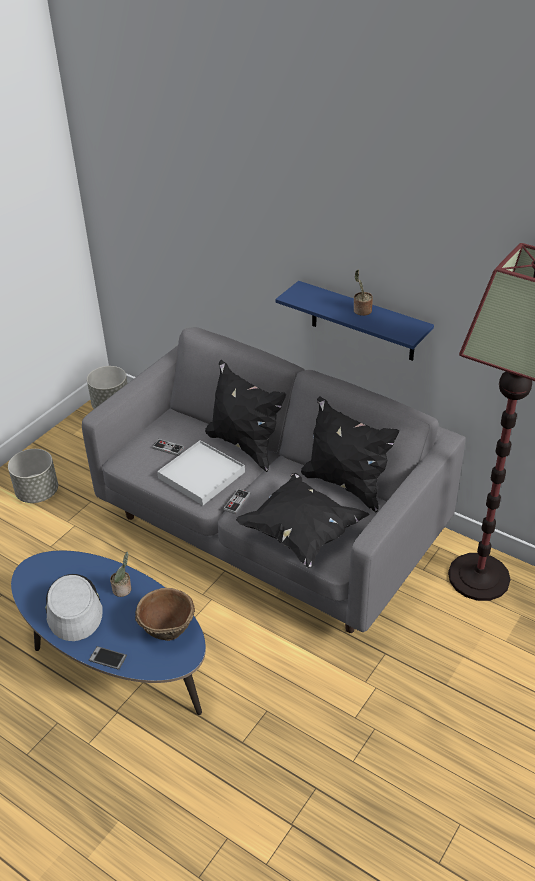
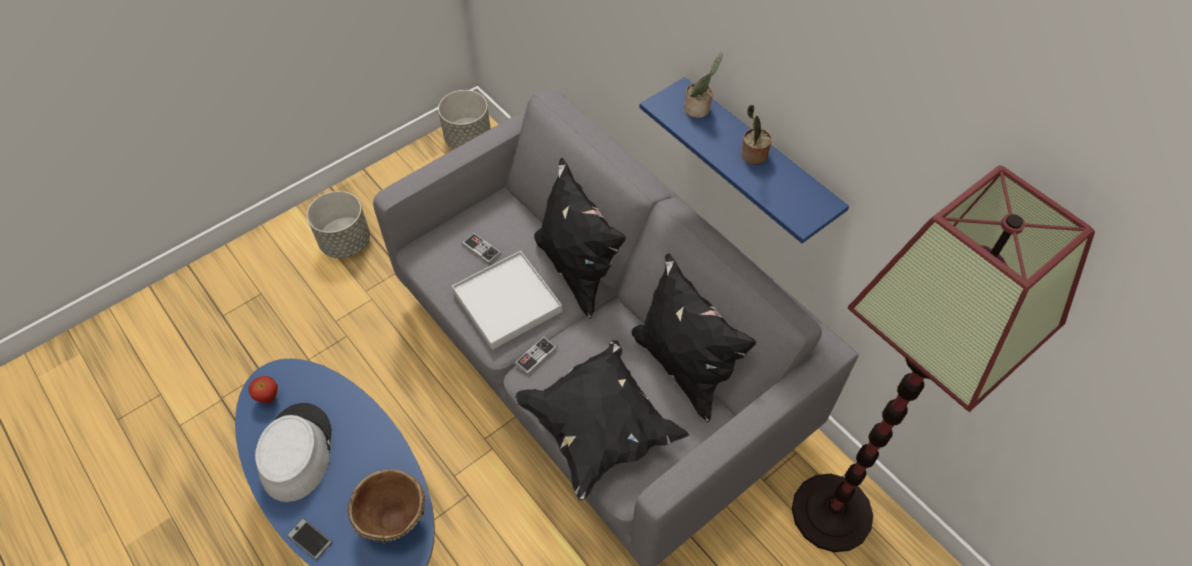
camera: 15 degrees right, 15 degrees up
(36, 580) = (269, 397): none -> apple
(123, 589) = (363, 441): potted plant -> potted plant (699, 109)

